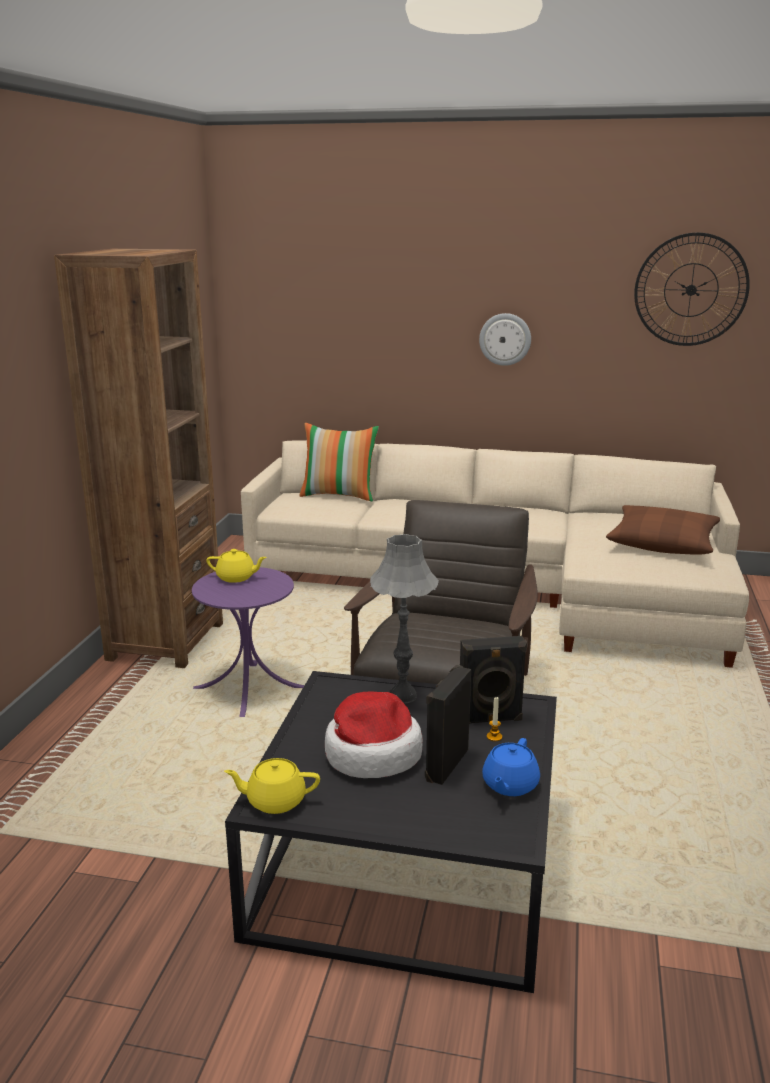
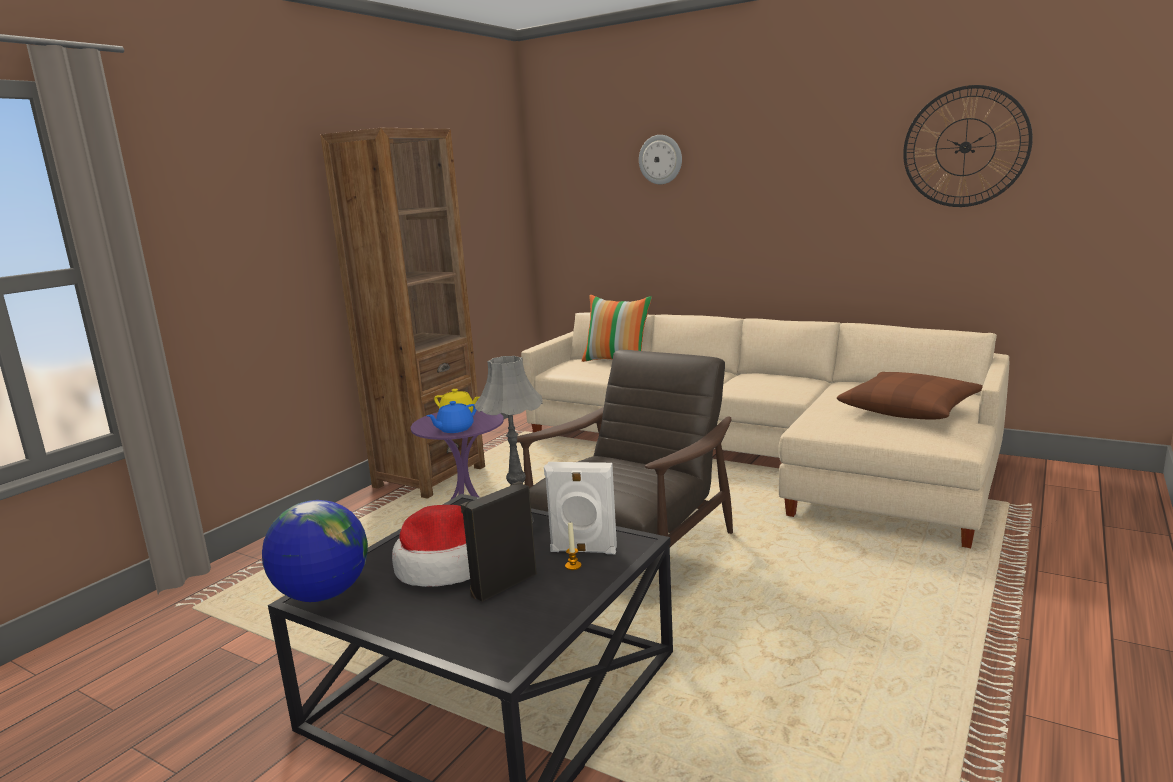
camera: 20 degrees right, 5 degrees down
(275, 801) = (322, 594): yellow teapot -> globe
(490, 720) = (583, 550): black speaker -> white speaker
(505, 339) = (775, 211): wall clock -> wall clock (660, 159)
(509, 785) = (546, 611): blue teapot -> blue teapot (454, 429)

